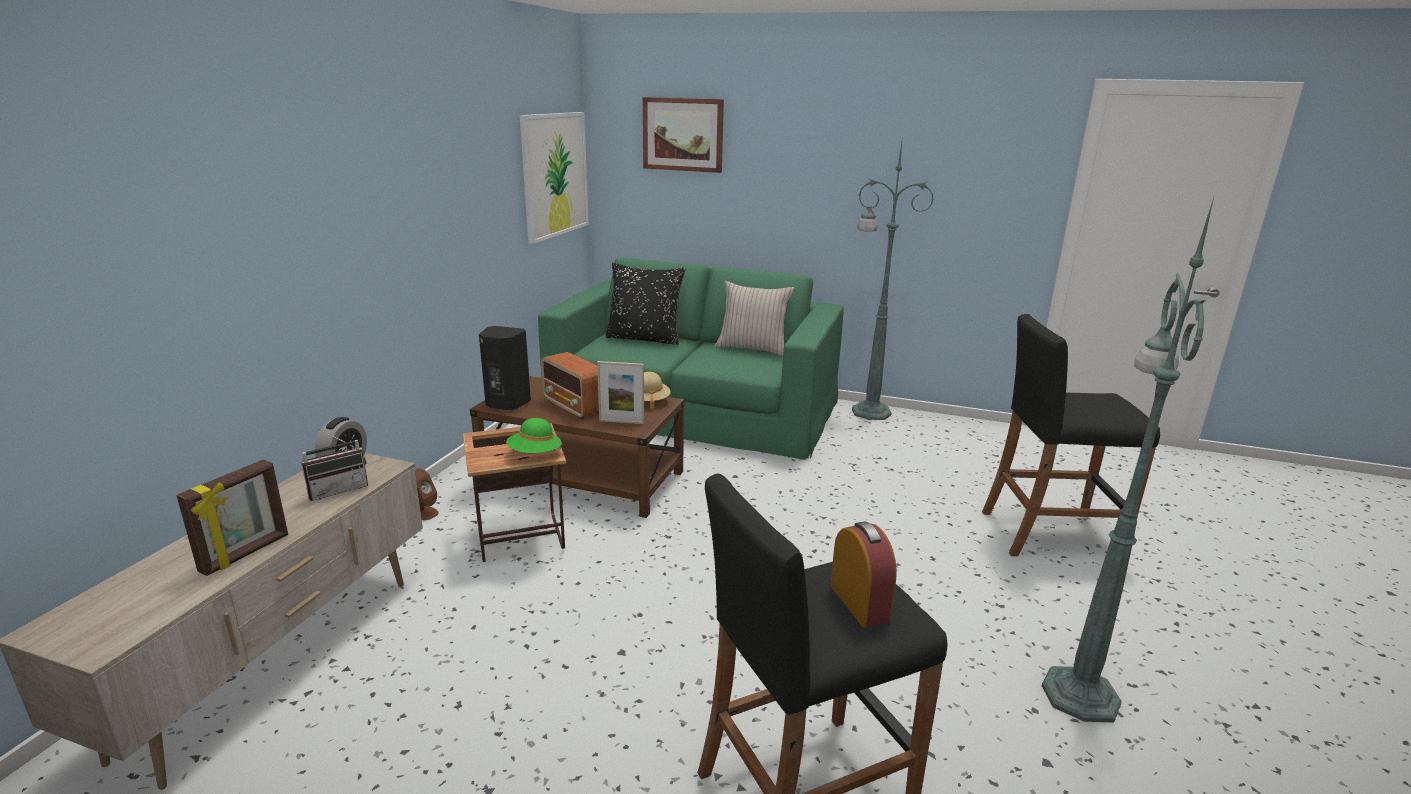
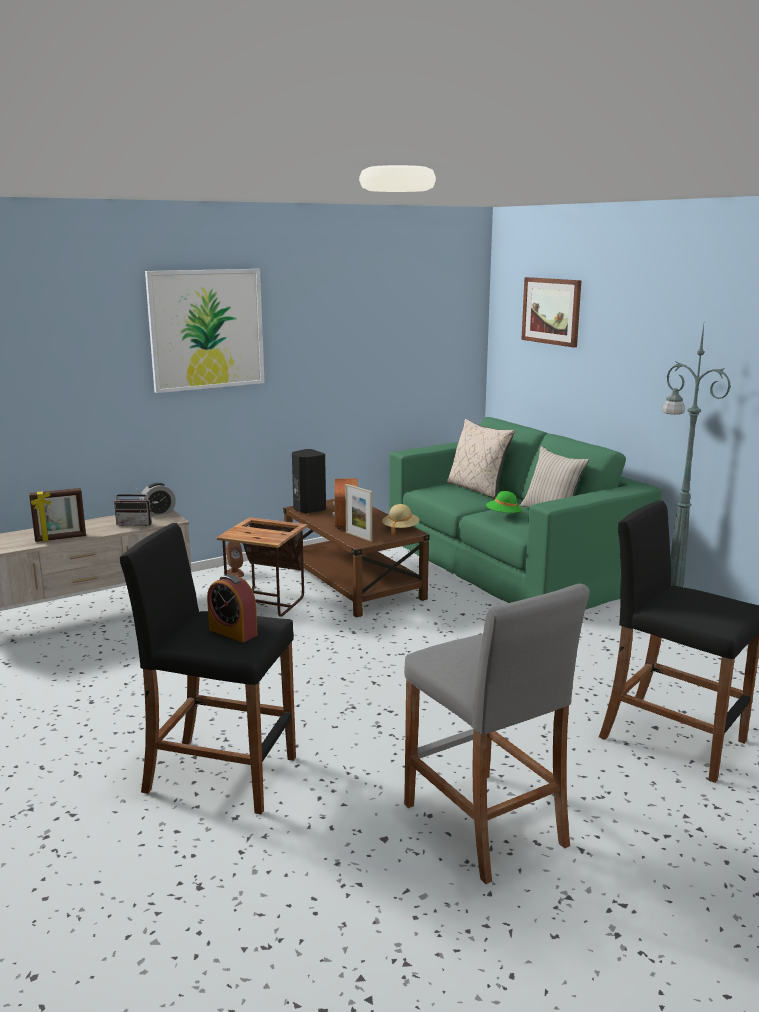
camera: 40 degrees right, 5 degrees down
(535, 454) = (265, 537): green hat -> green hat (503, 515)
(554, 175) = (440, 341): picture -> picture (206, 329)
(644, 338) = (477, 489): black pillow -> beige pillow
(859, 602) = (233, 632): alarm clock -> alarm clock turned 105 degrees clockwise
(1080, 692) = (484, 825): green floor lamp -> grey stool

